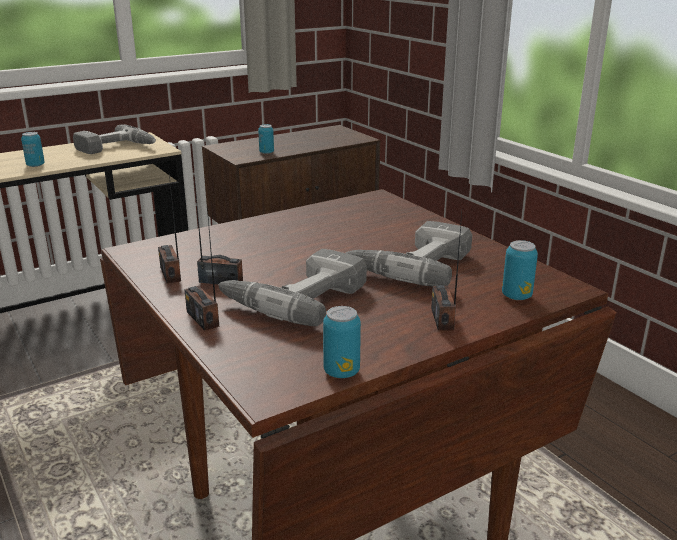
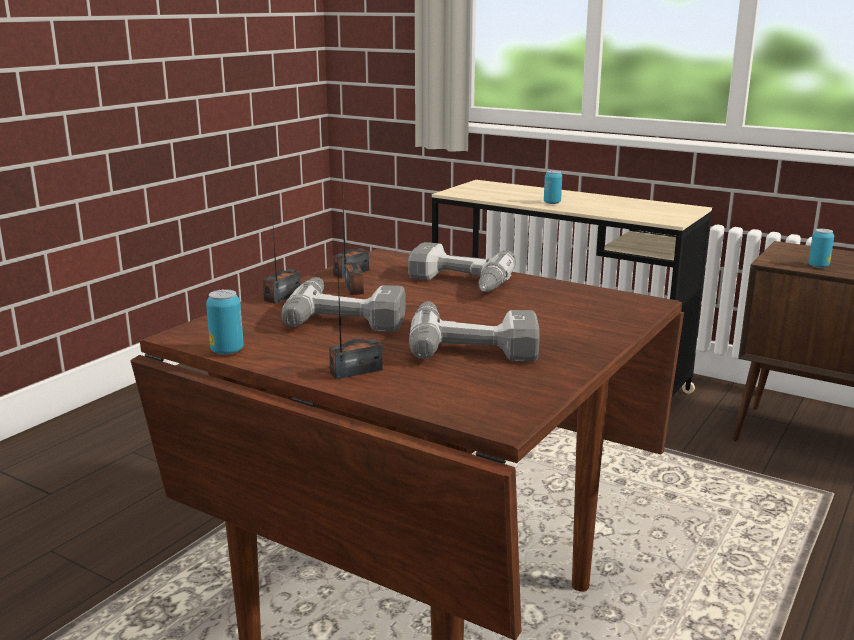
camera: 65 degrees right, 5 degrees down
(117, 148) = (641, 209): power drill -> power drill (457, 283)
(516, 296) = (446, 398): can -> none

